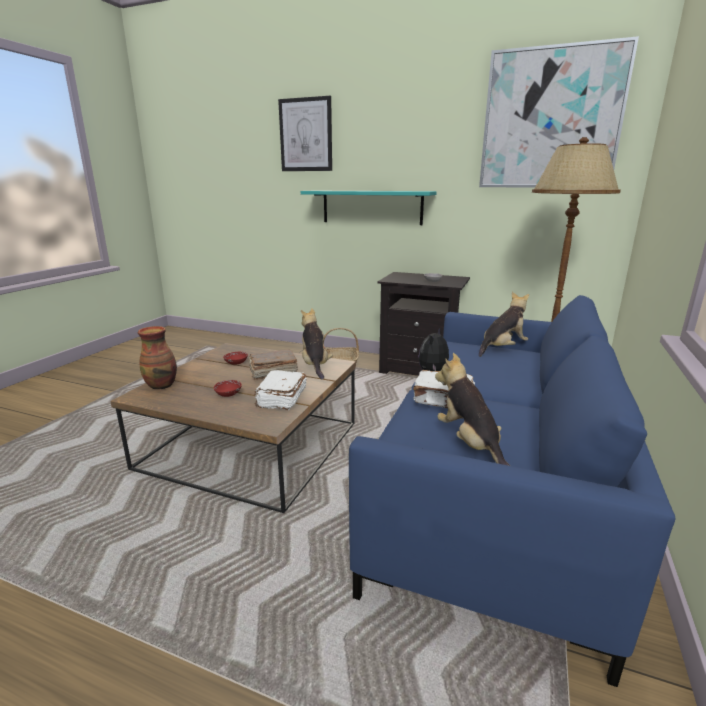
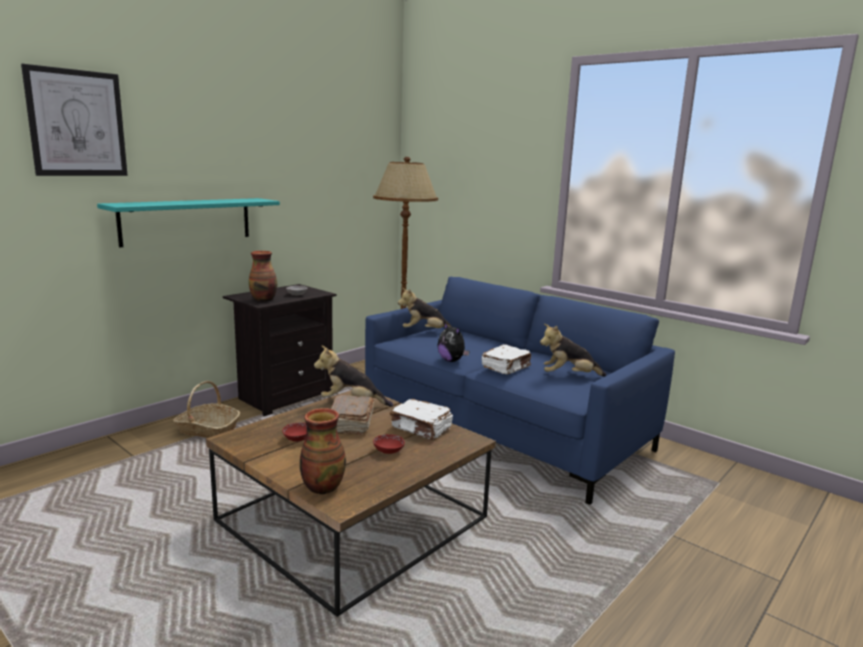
camera: 70 degrees left, 5 degrees down
(401, 278) = (264, 299): none -> vase
(502, 348) = (425, 332): plush toy -> plush toy turned 75 degrees counterclockwise
(551, 119) = (343, 133): picture -> none

